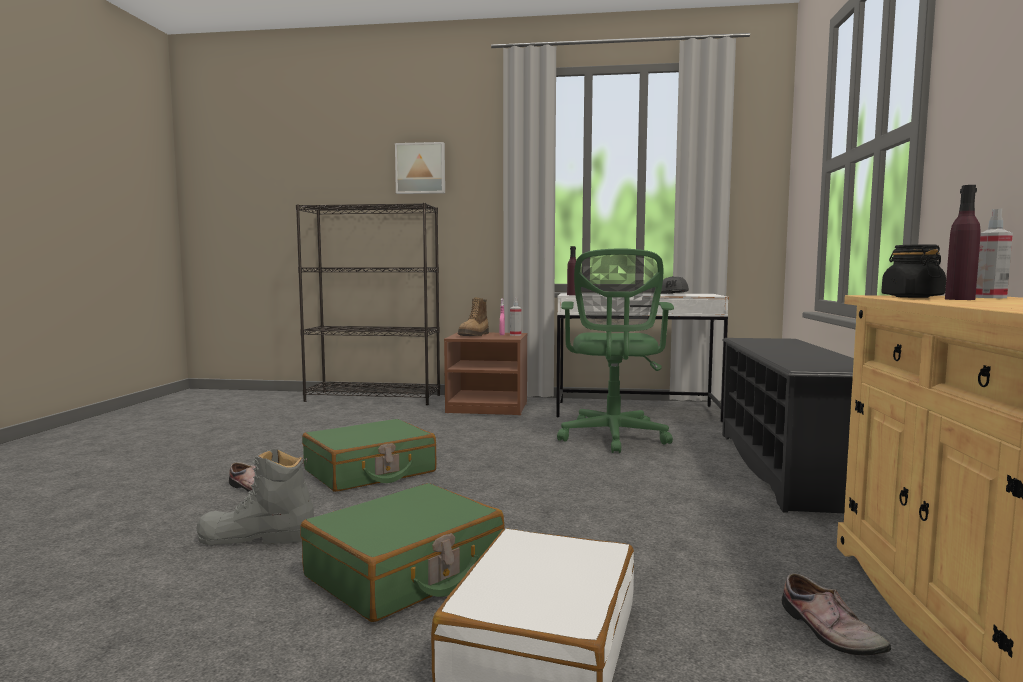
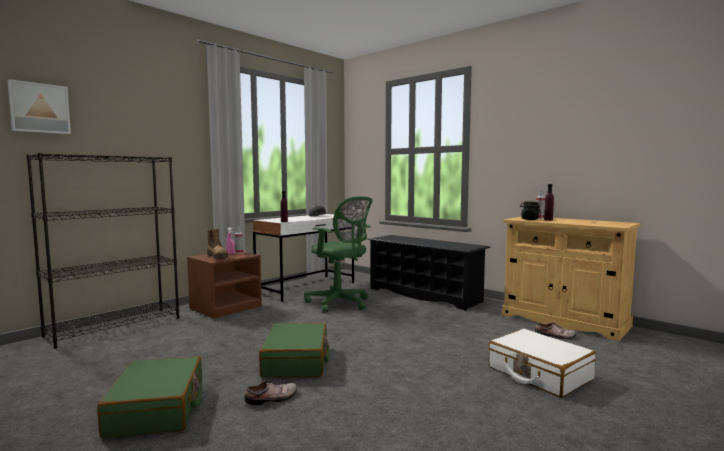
camera: 55 degrees left, 0 degrees up
(256, 537) = (366, 410): grey boot -> none
(406, 572) = (455, 382): green suitcase -> green suitcase (157, 409)
(420, 168) = (136, 124): picture -> picture (39, 108)

